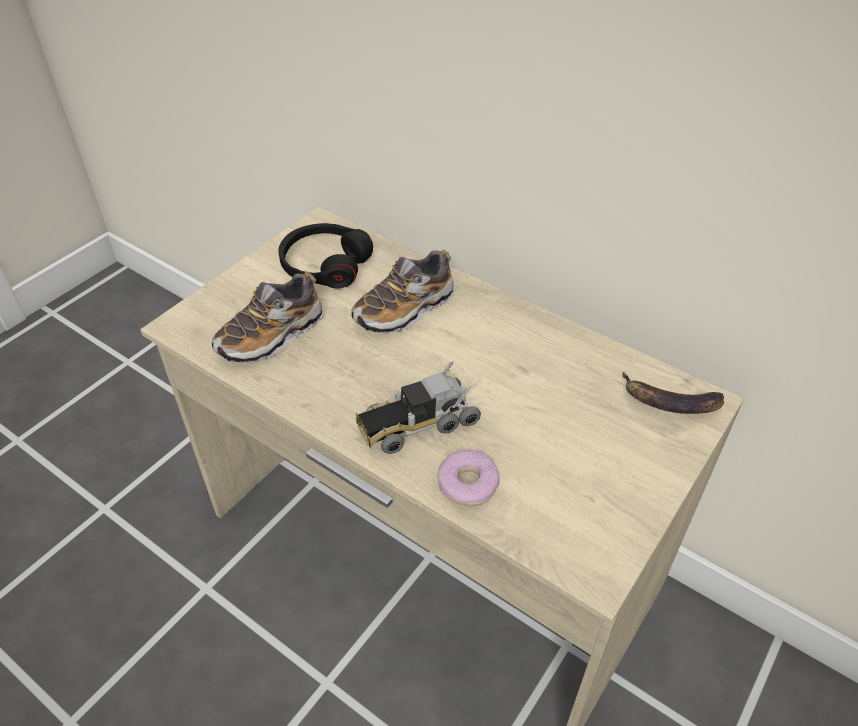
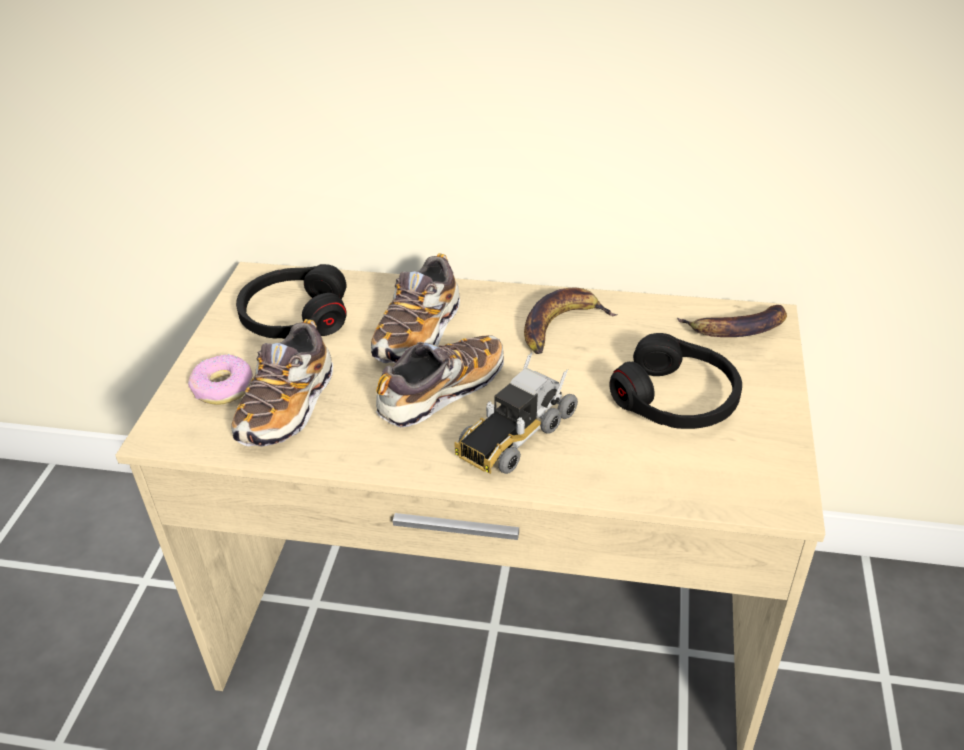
camera: 25 degrees left, 5 degrees down
(387, 366) = (441, 392): none -> shoe
(467, 484) = (607, 471): donut -> donut (222, 388)
(520, 344) = (561, 326): none -> banana
(569, 445) = (676, 399): none -> black headphones

